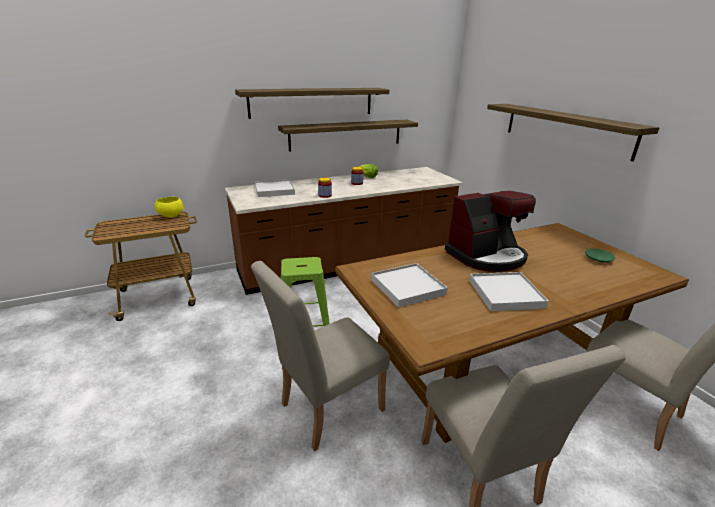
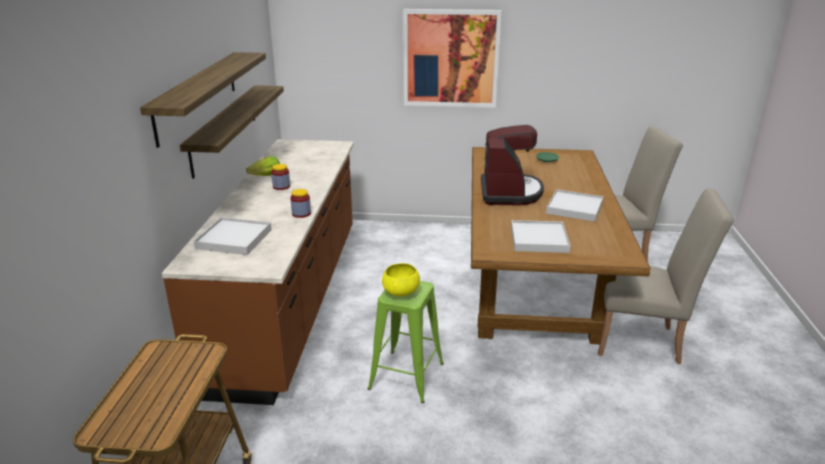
camera: 60 degrees left, 0 degrees up
(170, 216) = (152, 356): yellow bowl -> yellow bowl (401, 293)
(325, 409) = (535, 396): beige chair -> none
(565, 129) = (451, 58): shelf -> picture

